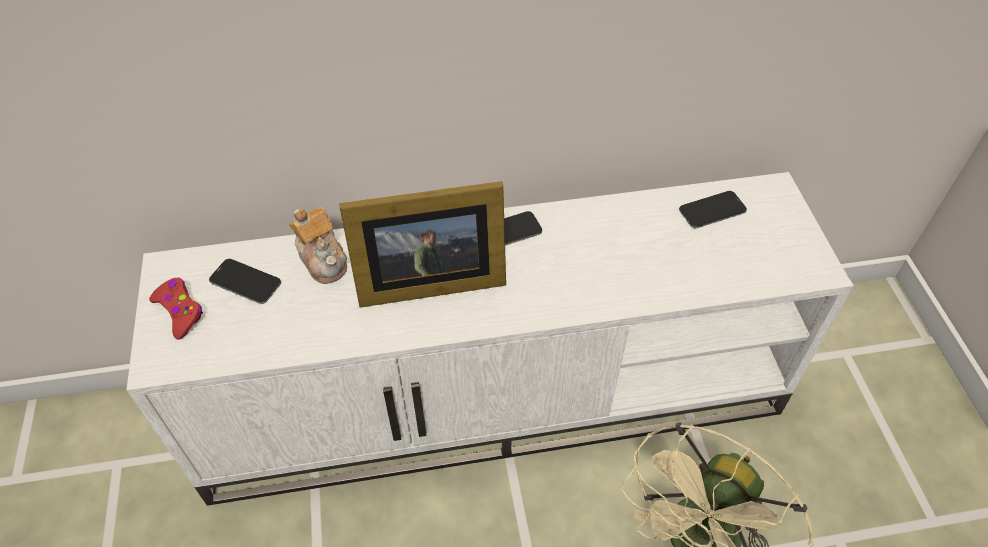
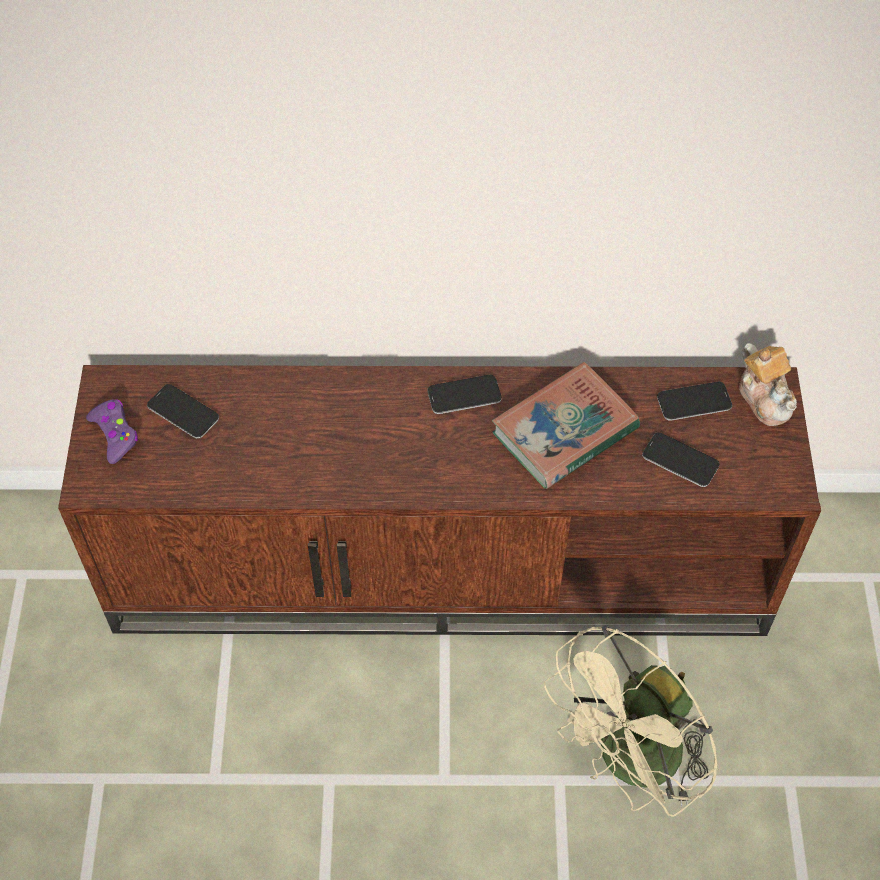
camera: 10 degrees right, 5 degrees up
(180, 311) = (115, 434): red game controller -> purple game controller
(323, 259) = (265, 398): teapot -> teapot (765, 398)
(425, 280) = (367, 437): picture frame -> none
(496, 396) = (443, 564): white tv stand -> brown tv stand
(606, 250) = (564, 431): none -> book
(716, 260) = (680, 460): none -> phone

